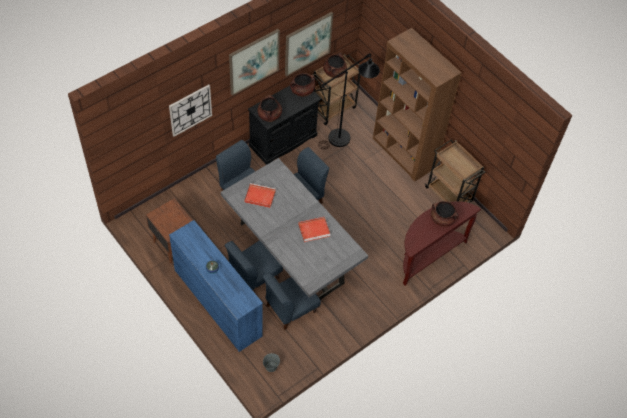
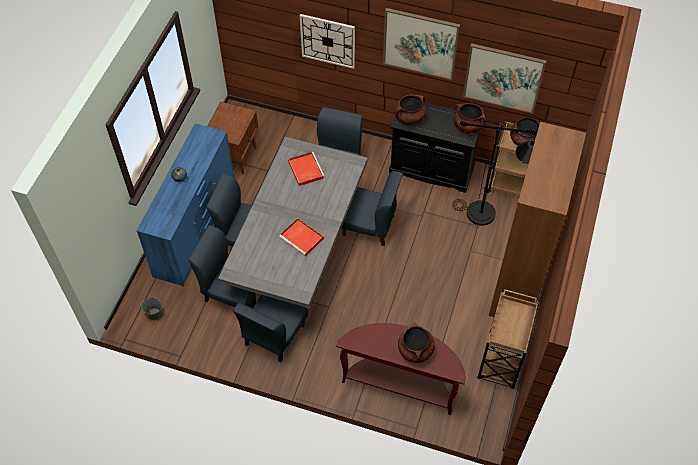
camera: 60 degrees right, 0 degrees up
(343, 303) = (274, 335): none -> blue chair

